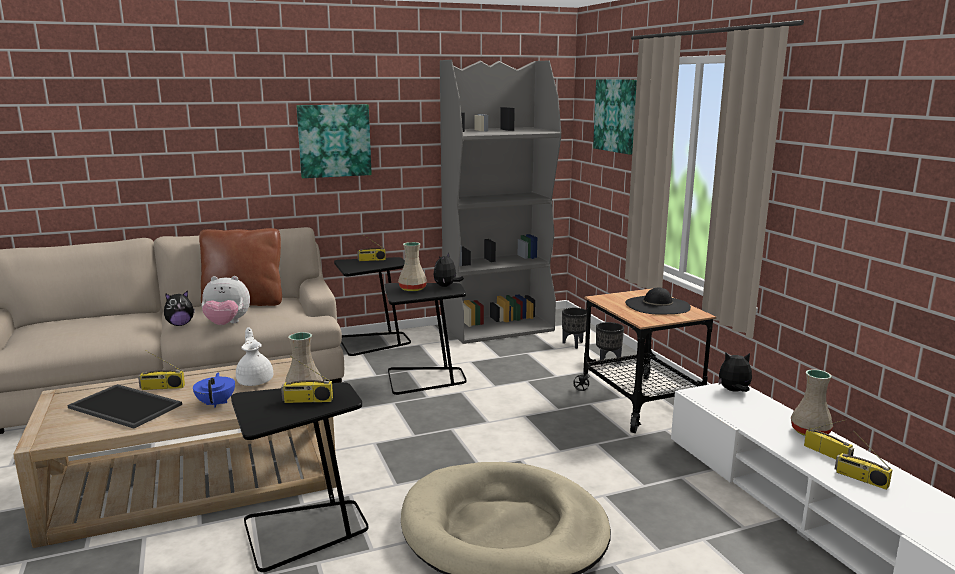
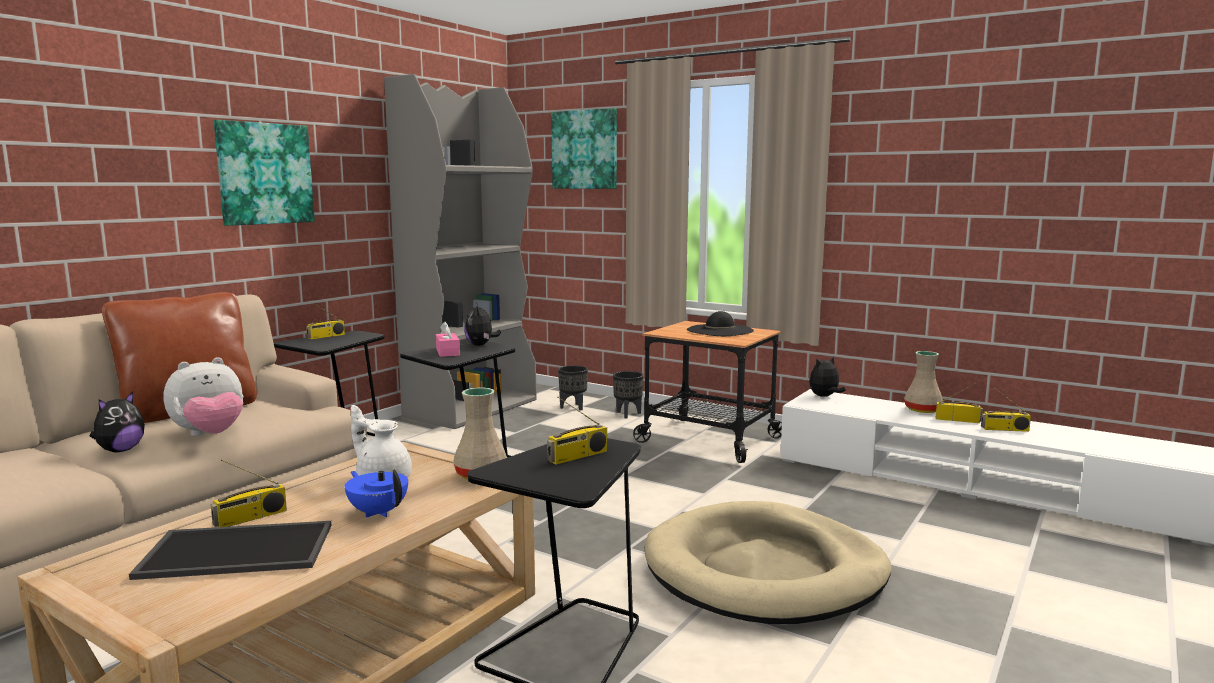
camera: 35 degrees left, 5 degrees down
(413, 289) = (448, 352): beige vase -> pink tissue box

